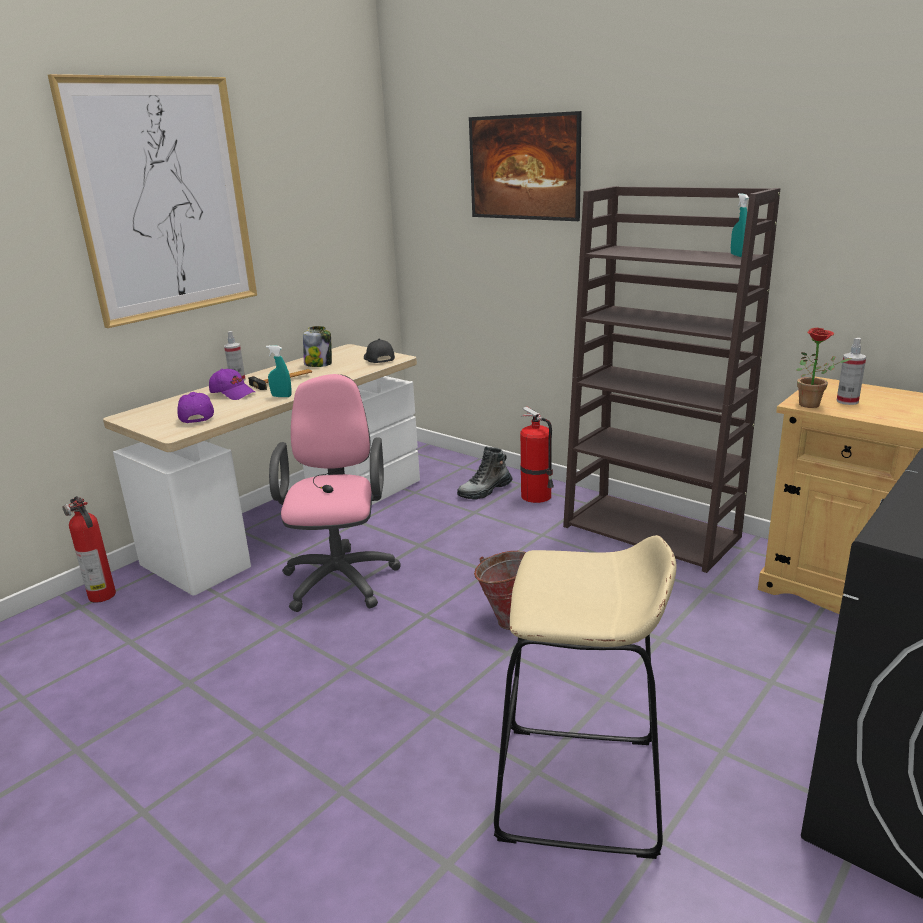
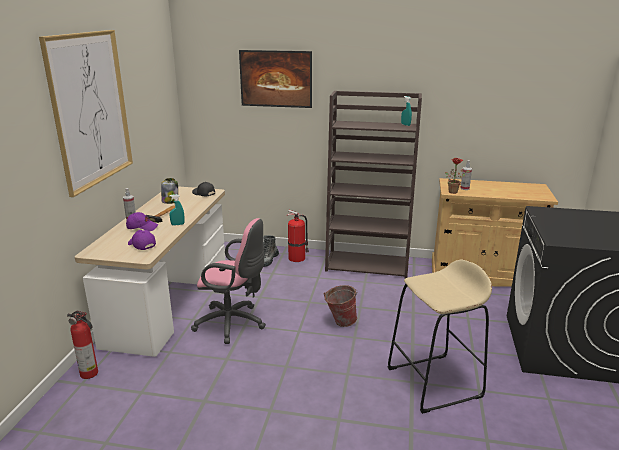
camera: 30 degrees left, 0 degrees up
(341, 577) = (233, 324): pink office chair -> pink office chair turned 135 degrees clockwise

